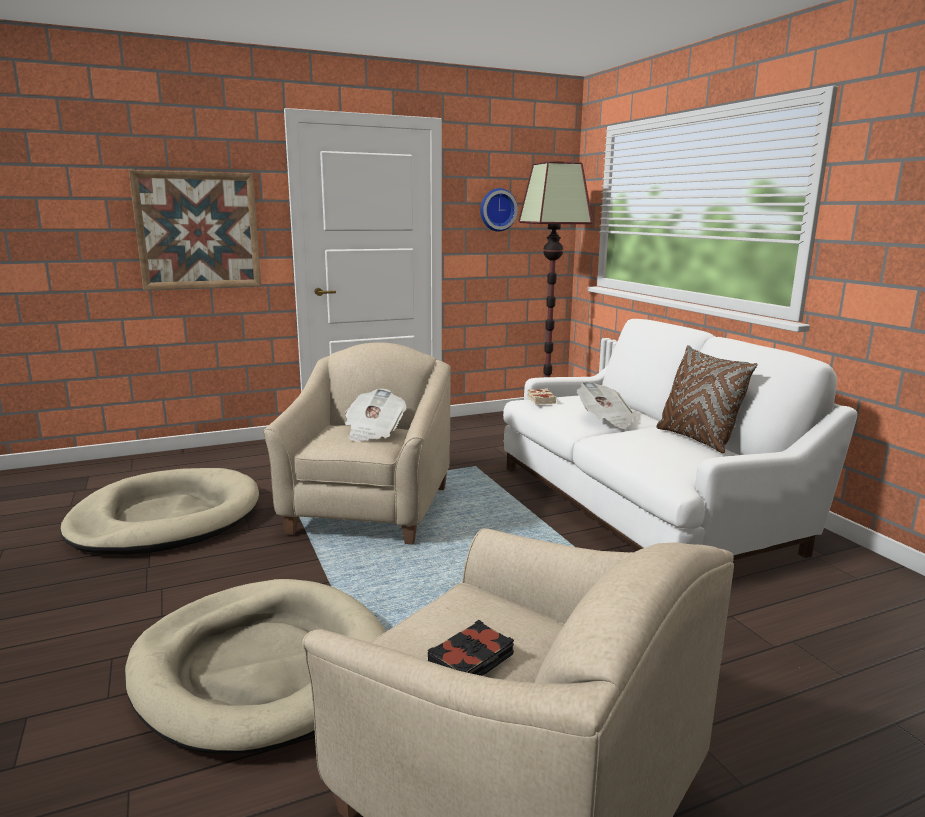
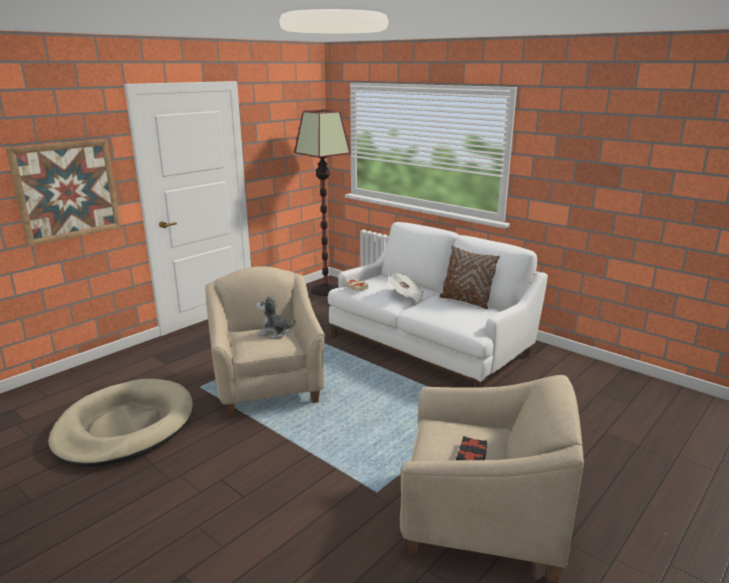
camera: 25 degrees left, 5 degrees up
(261, 668) = (298, 501): beige dog bed -> none
(373, 432) = (275, 333): newspaper -> plush toy
(497, 210) = (278, 144): wall clock -> none

